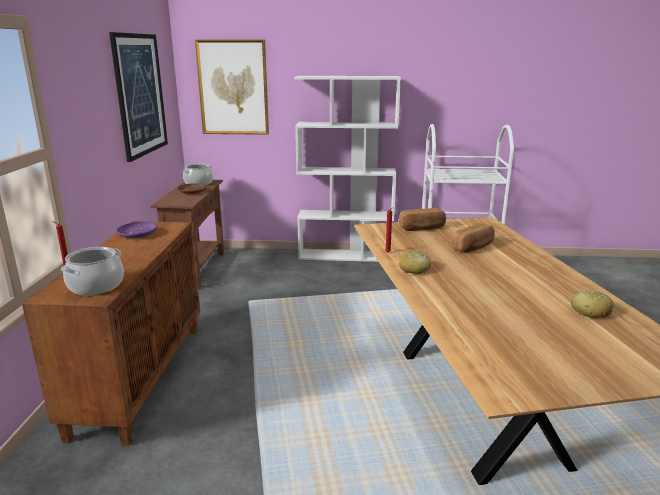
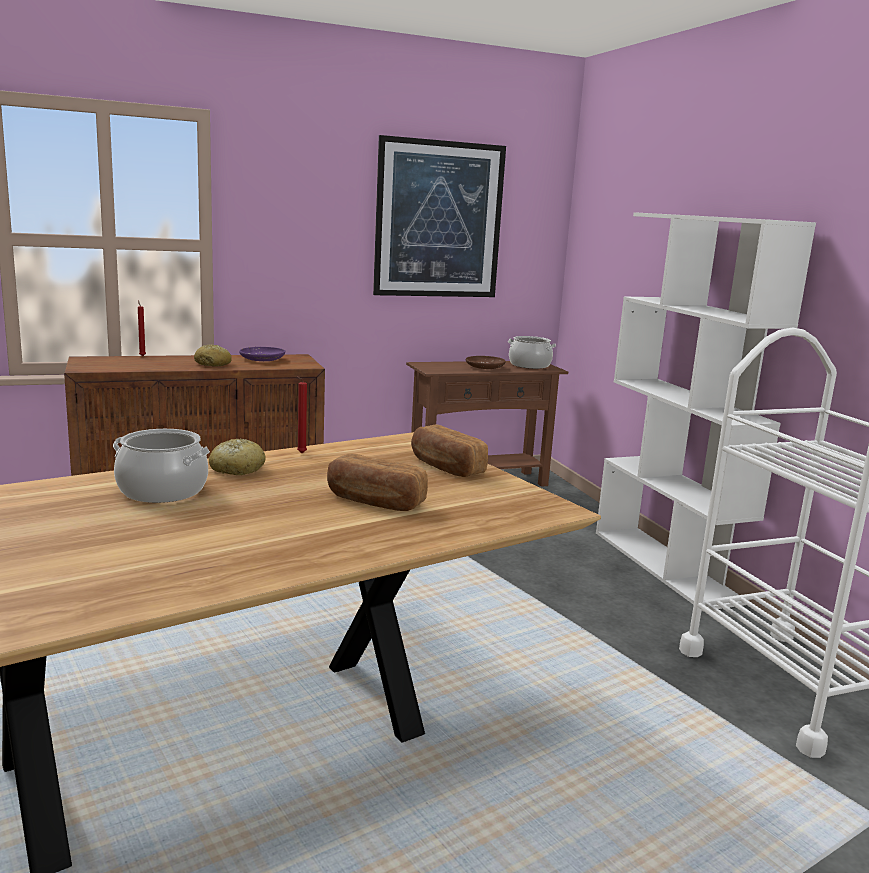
camera: 65 degrees right, 5 degrees down
(96, 286) = (111, 365): cooking pot -> cooking pot (163, 490)
(233, 88) = (612, 231): picture -> none
(590, 311) = (84, 584): bread -> bread (213, 364)

